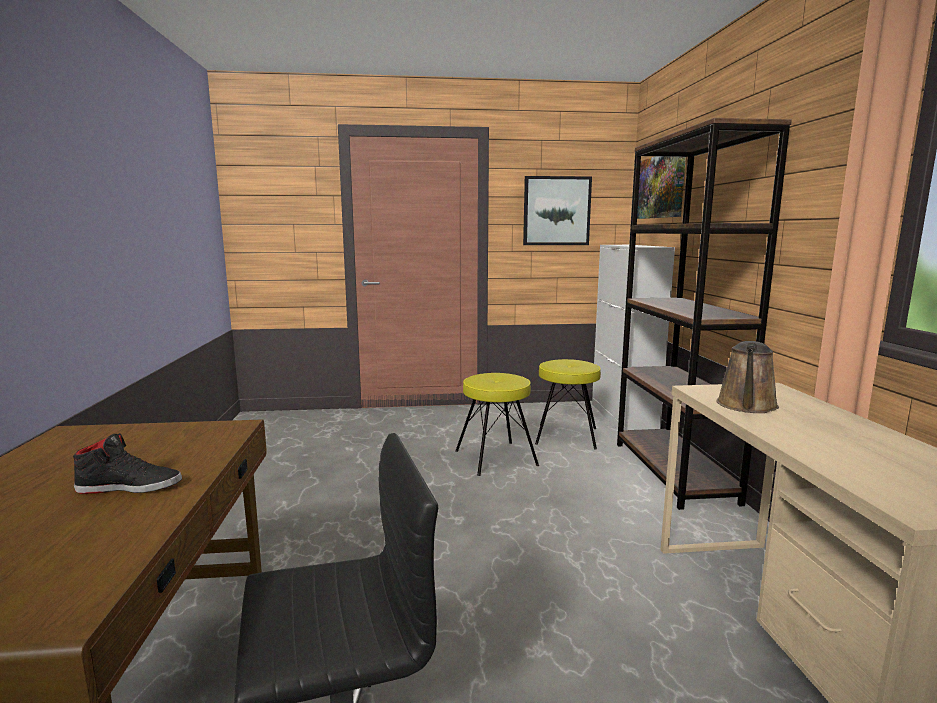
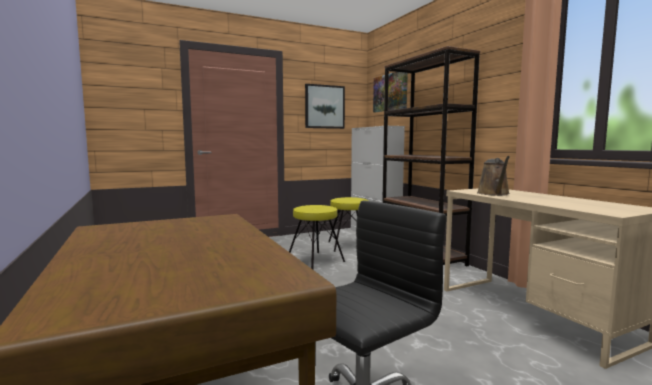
camera: 20 degrees left, 5 degrees down
(130, 486) = (212, 240): black shoe -> none

